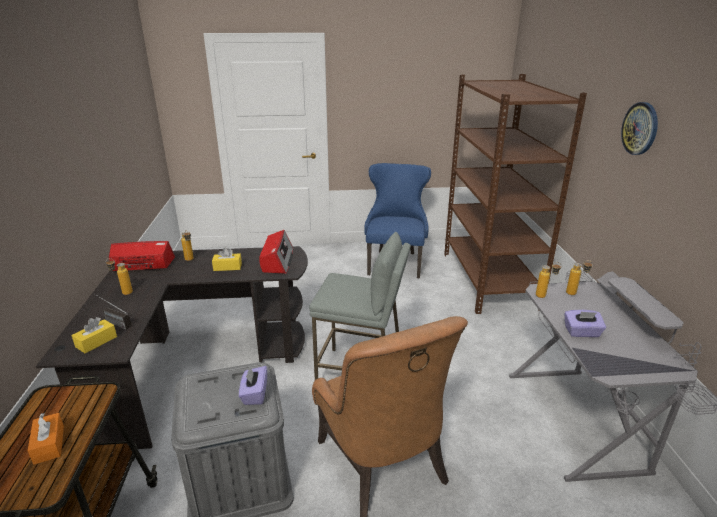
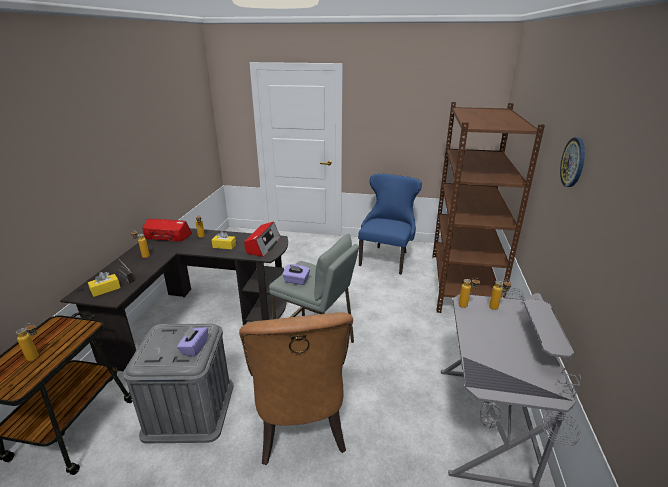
camera: 15 degrees right, 0 degrees up
(49, 444) = (37, 357): orange tissue box -> bottle
(582, 332) = (481, 345): purple tissue box -> purple tissue box (296, 281)

